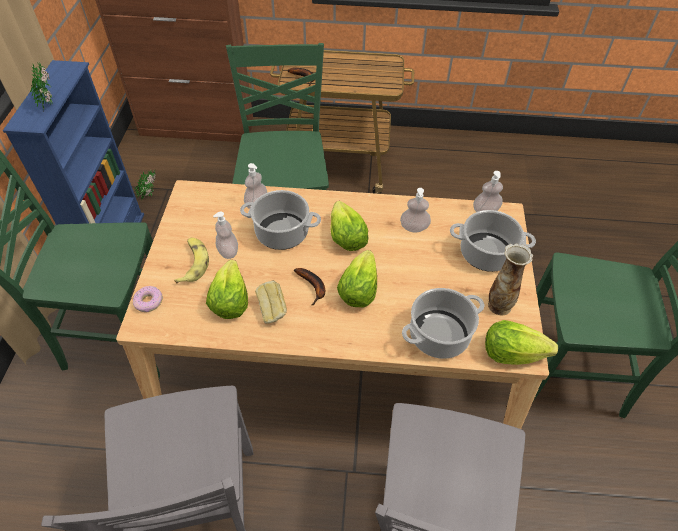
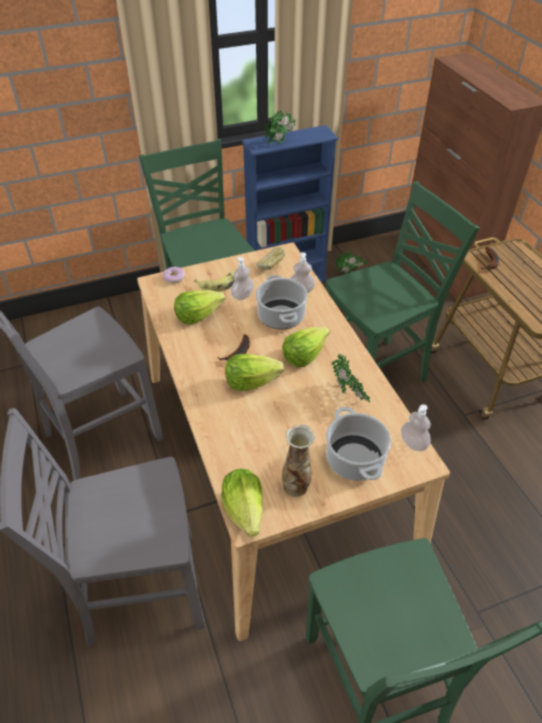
camera: 65 degrees right, 5 degrees down
(272, 310) = (202, 340): bread -> bread (271, 267)
(414, 227) = (348, 395): soap dispenser -> potted plant
(439, 334) = (236, 450): cooking pot -> none

